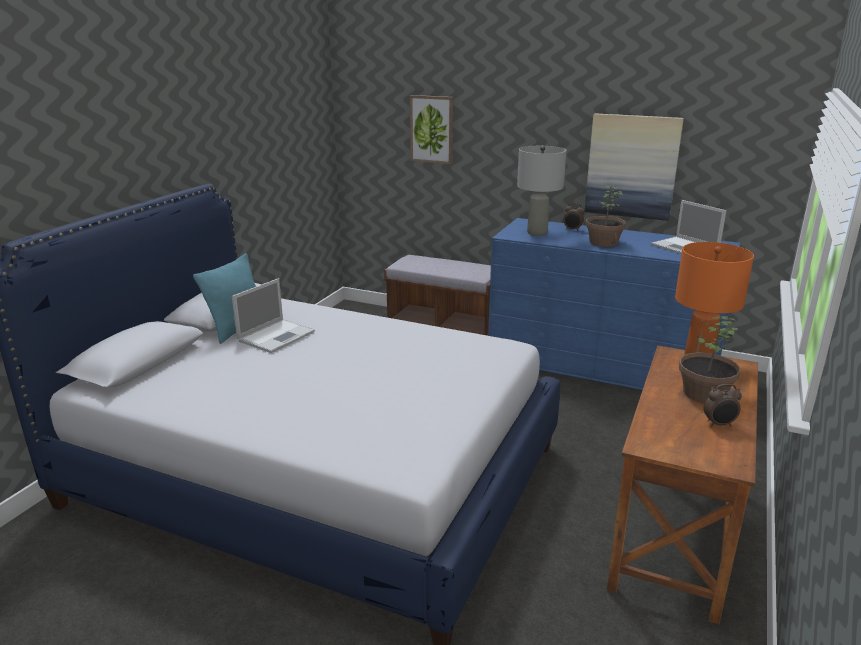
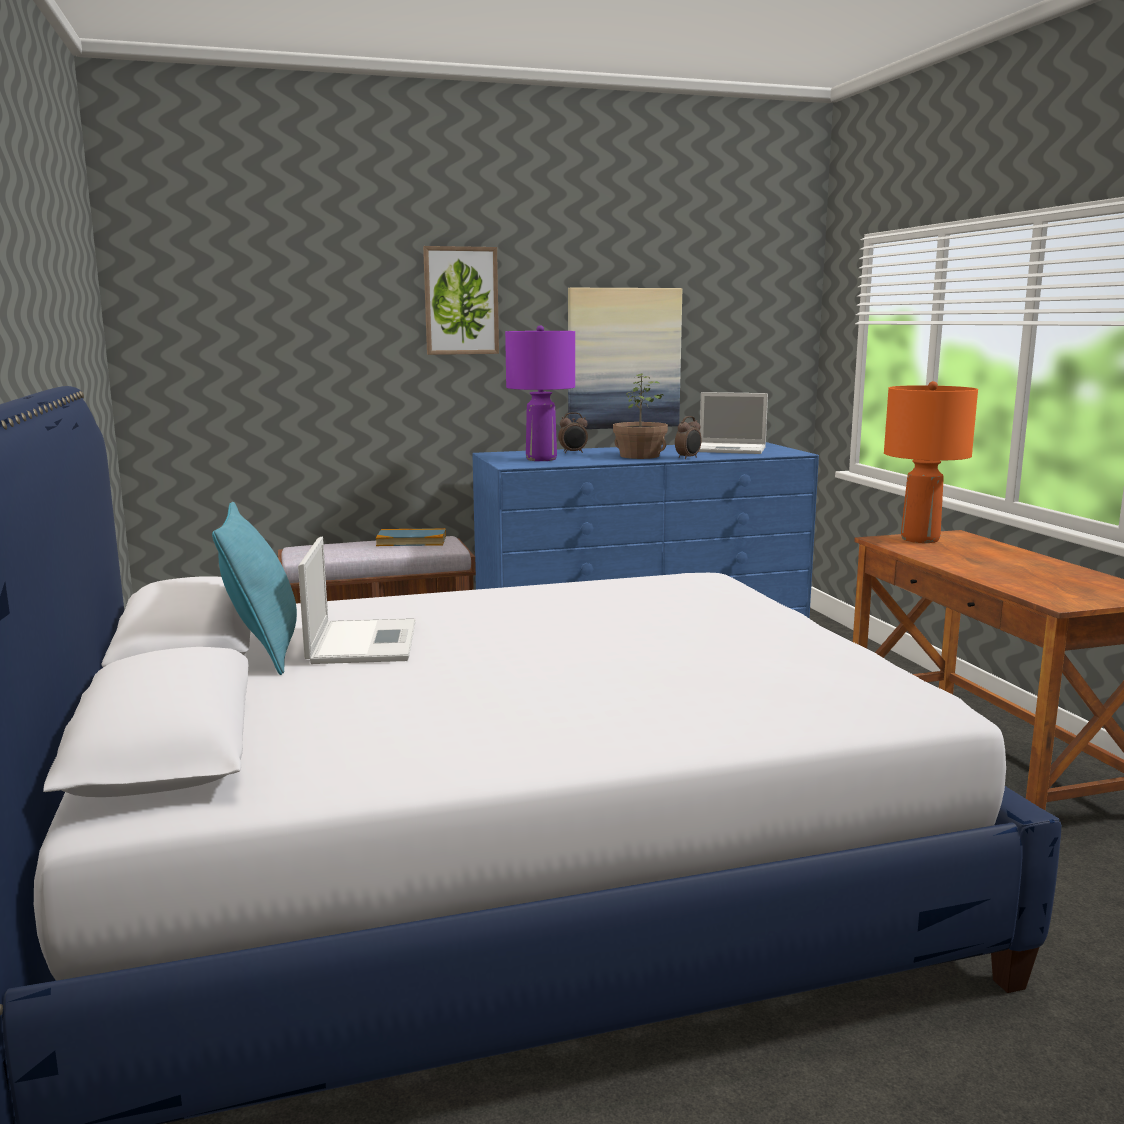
camera: 40 degrees left, 10 degrees down
(432, 129) = (311, 327): picture -> picture (461, 301)
(468, 266) = (411, 541): none -> book
(537, 233) = (541, 459): grey table lamp -> purple table lamp
(703, 393) = (989, 558): potted plant -> none
(719, 424) = (1061, 573): alarm clock -> alarm clock (688, 458)

